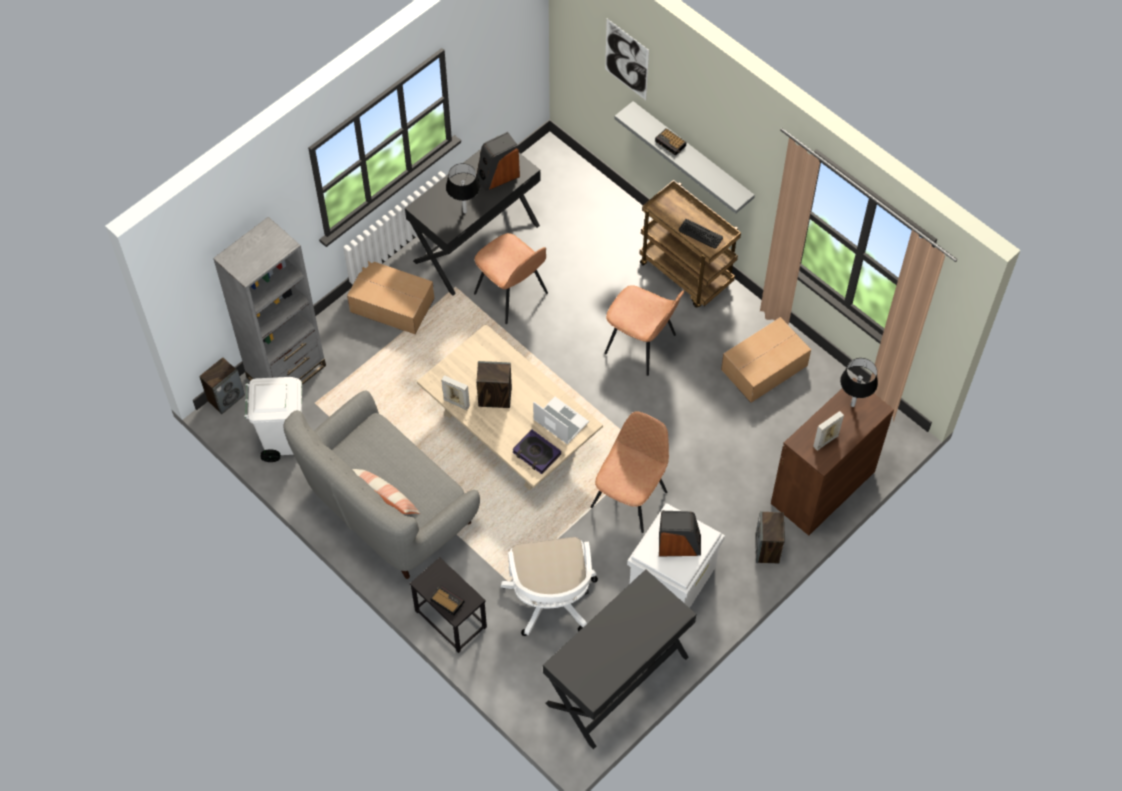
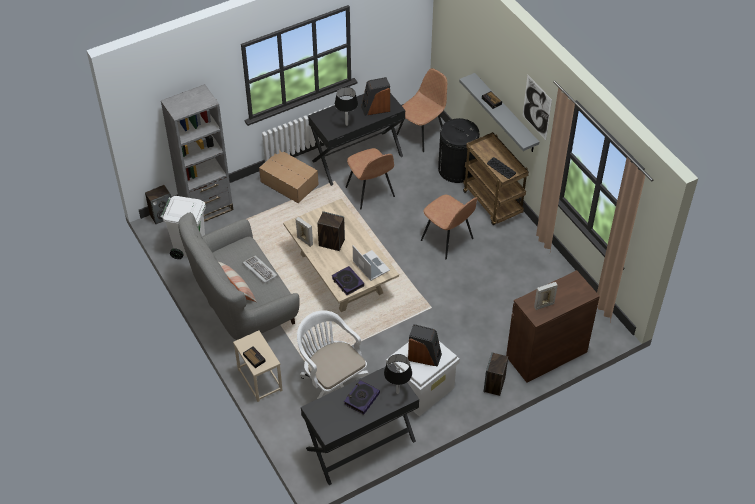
camera: 15 degrees right, 10 degrees down
(408, 464) = (259, 270): none -> keyboard
(450, 619) = (259, 380): black side table -> beige side table
(551, 602) = (332, 384): white office chair -> white office chair turned 135 degrees clockwise
(620, 632) = (361, 398): none -> book
(621, 230) = (457, 169): none -> black trash can
(626, 59) = (472, 40): picture -> picture (536, 107)
(630, 498) = (408, 331): brown chair -> brown chair (422, 134)
(765, 367) = (529, 271): cardboard box -> none
(853, 405) = (570, 287): black table lamp -> black table lamp (397, 392)

